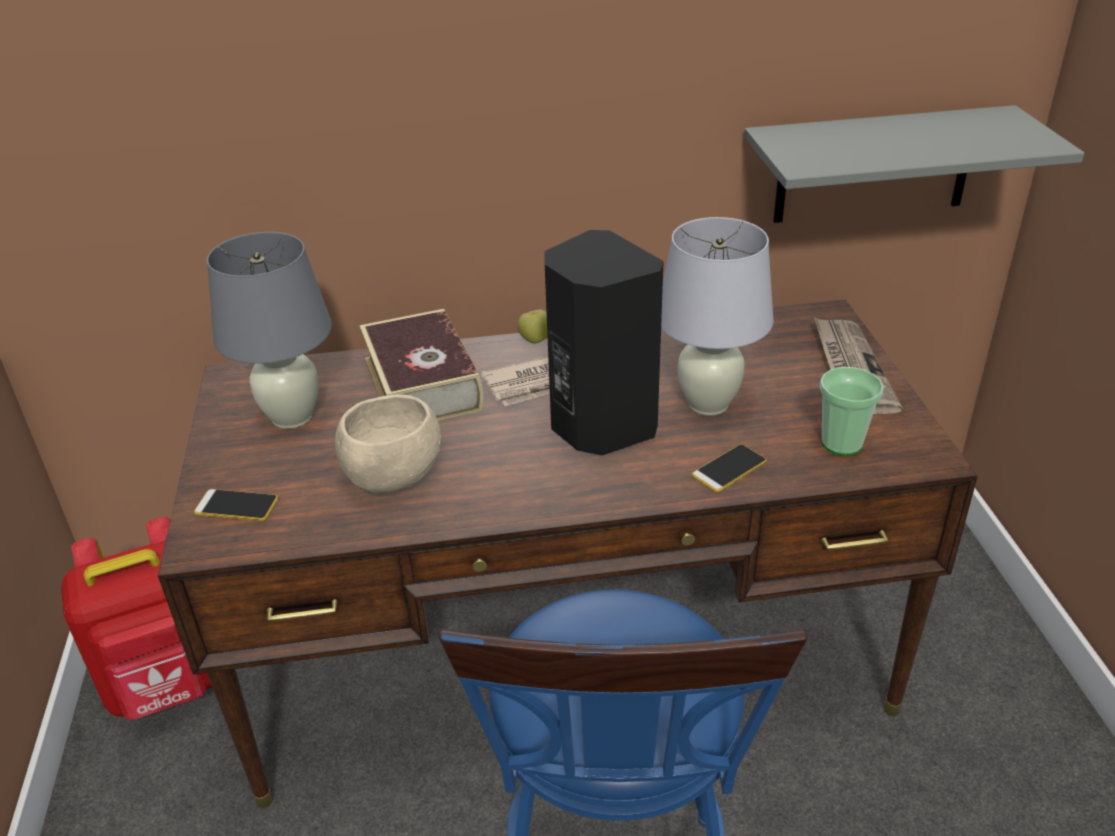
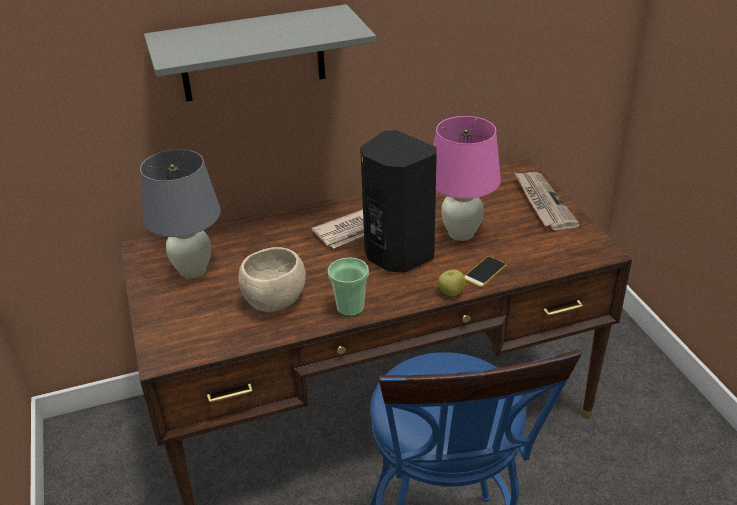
camera: 10 degrees left, 0 degrees up
(169, 687) = (107, 467): red backpack -> none
(236, 506) = (176, 331): phone -> none
(422, 384) = (273, 240): book -> none
(536, 340) = (339, 204): apple -> apple (451, 293)
(708, 403) = (461, 233): white table lamp -> pink table lamp
(841, 443) = (548, 249): cup -> cup (350, 308)
(874, 165) = (541, 73): grey shelf -> grey shelf (252, 54)

